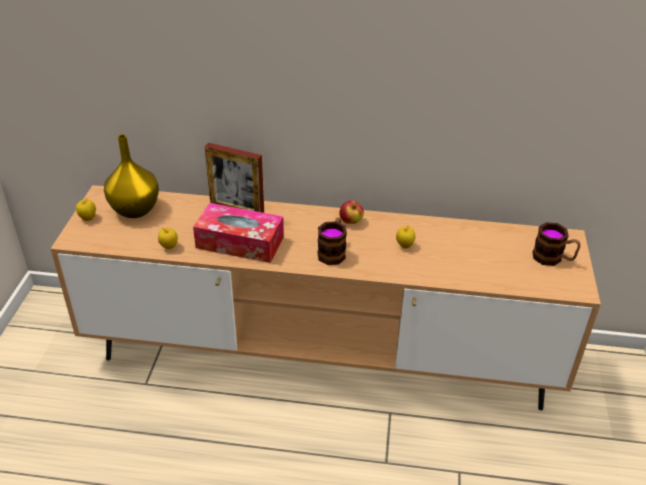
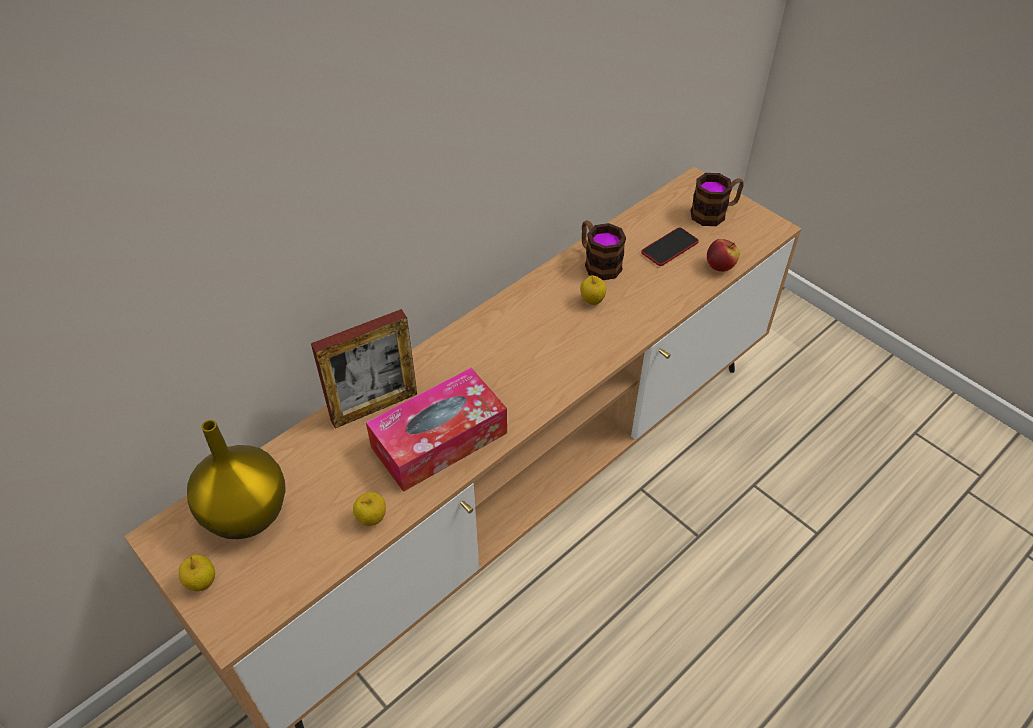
camera: 50 degrees left, 10 degrees up
(333, 251) = (543, 365): mug -> mug (598, 262)
(350, 221) = (506, 317): apple -> apple (720, 266)
(493, 254) = (669, 247): none -> phone

